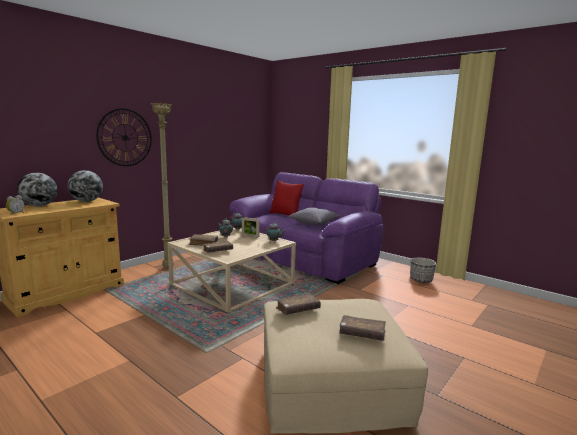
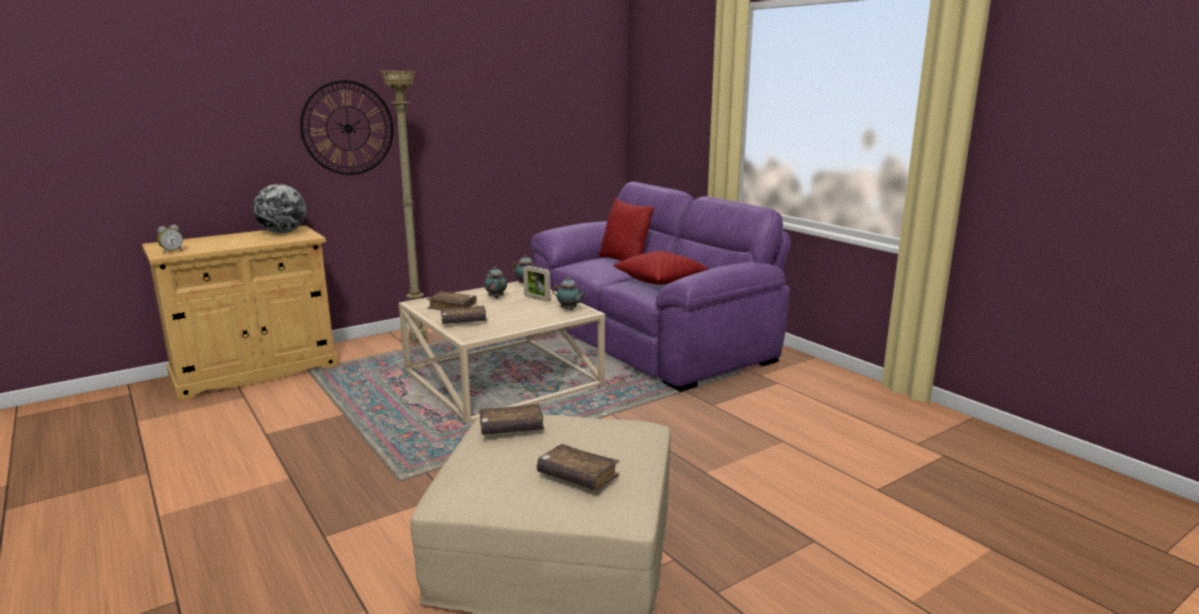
camera: 15 degrees right, 5 degrees up
(39, 206) = (212, 239): globe -> none
(314, 223) = (660, 279): grey pillow -> red pillow
(421, 280) = (844, 398): planter -> none

